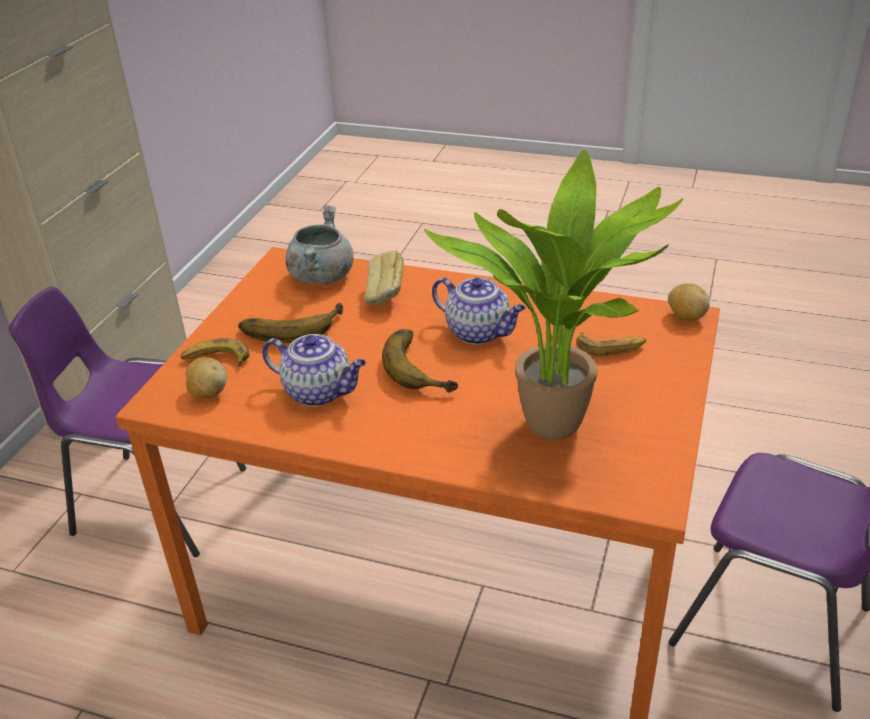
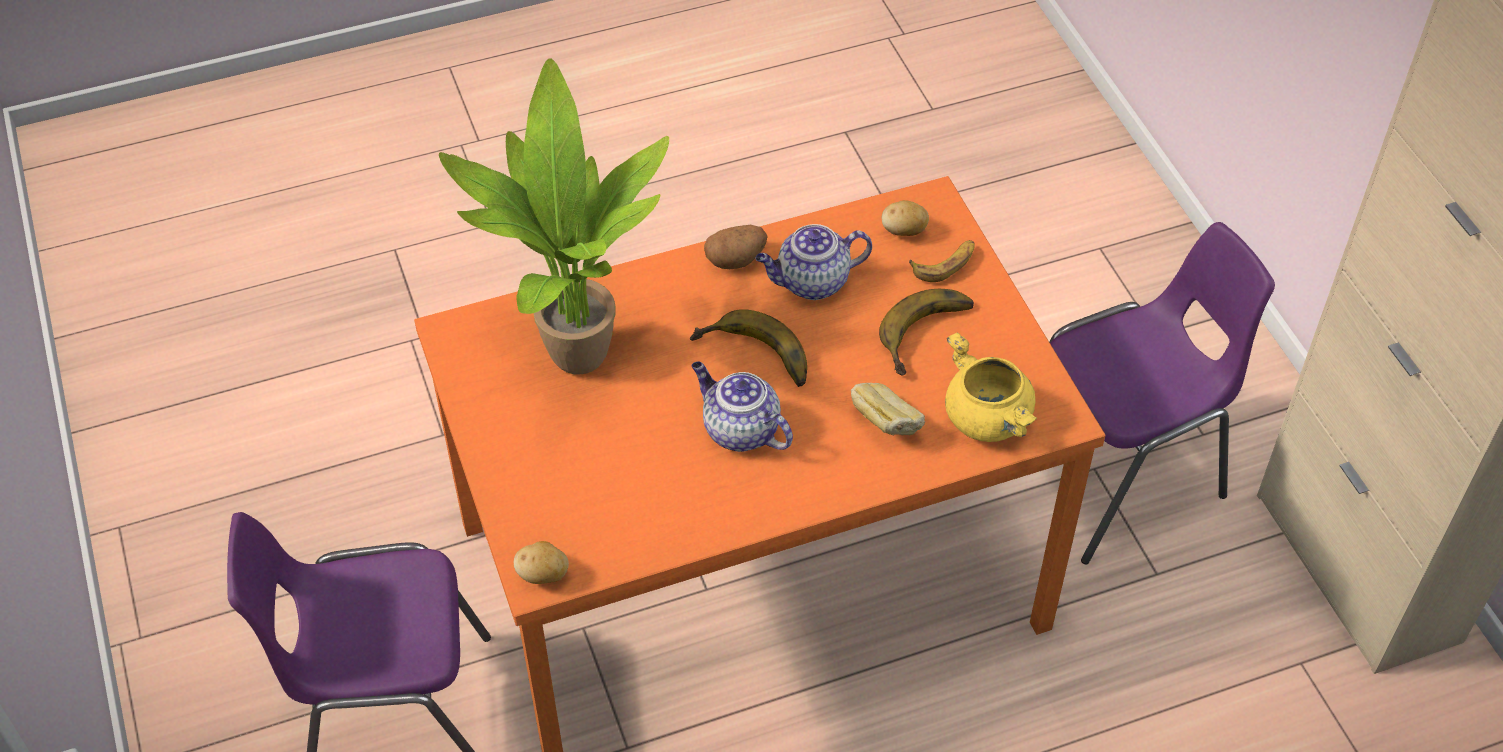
camera: 140 degrees right, 15 degrees up
(321, 276) = (988, 419): grey cooking pot -> yellow cooking pot
(353, 436) = (736, 259): none -> potato
(479, 332) = (739, 430): teapot -> teapot turned 45 degrees clockwise
(611, 347) = (592, 482): banana -> none

